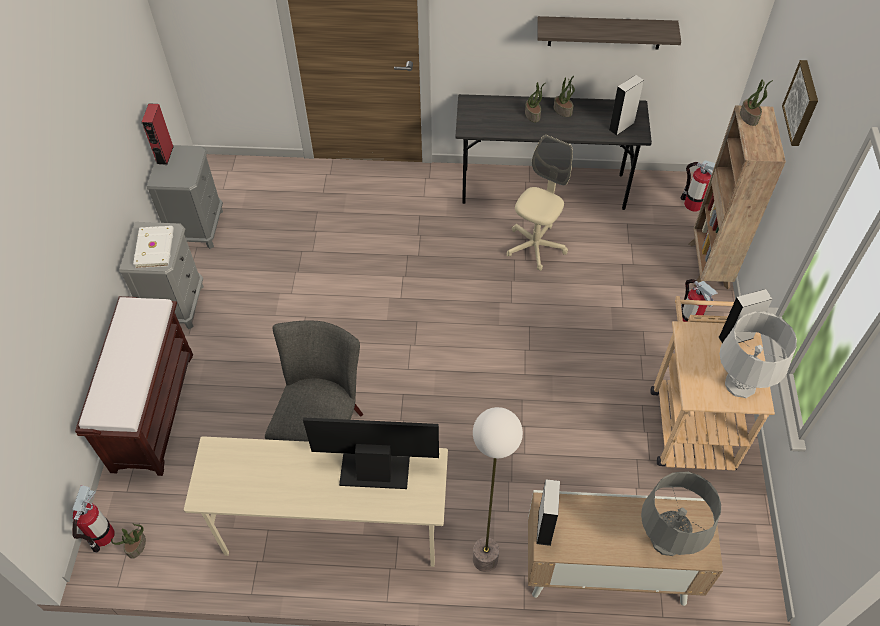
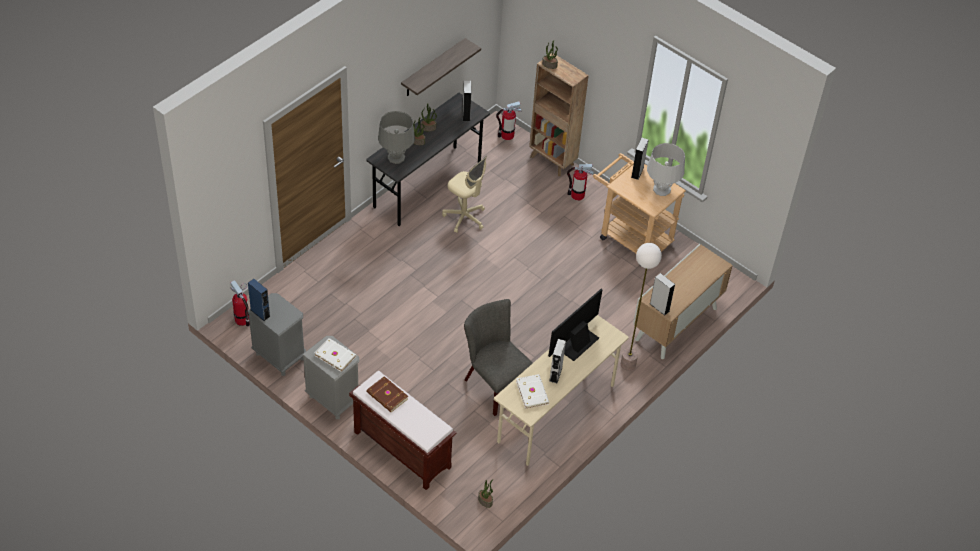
camera: 55 degrees left, 5 degrees down
(102, 535) = (464, 513): fire extinguisher -> fire extinguisher (242, 319)
(135, 332) = (387, 396): none -> brown book
(165, 155) = (260, 313): red speaker -> blue speaker
(244, 474) = (533, 392): none -> white book
(298, 479) = (555, 374): none -> grey speaker
(535, 247) = (464, 217): beige office chair -> beige office chair turned 150 degrees clockwise
(667, 540) = (703, 272): grey table lamp -> grey table lamp (396, 157)
(802, 103) = (581, 42): picture -> none

